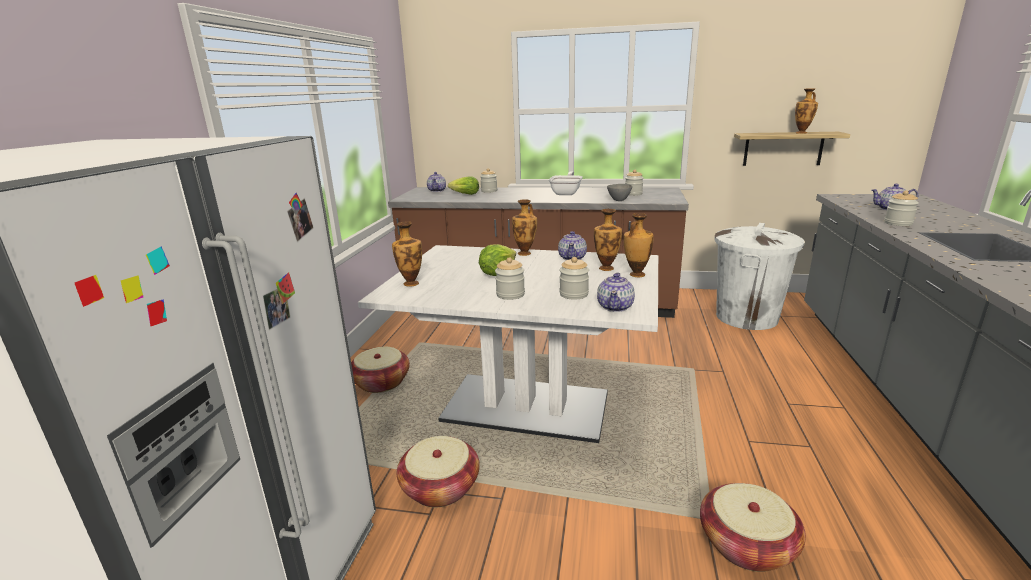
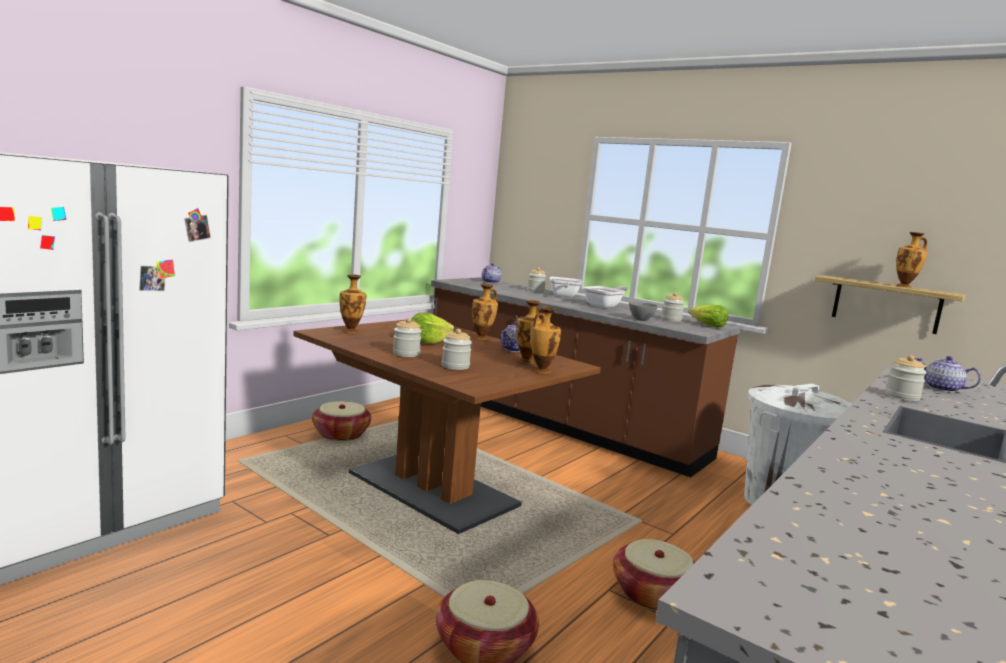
camera: 25 degrees right, 10 degrees down
(440, 487) = (294, 511): basket -> basket (653, 594)
(465, 194) = (507, 288): lettuce -> lettuce (707, 325)
(519, 191) = (563, 296): none -> frying pan
(526, 407) = (432, 490): white dining table -> brown dining table
(615, 307) = (469, 380): teapot -> none

